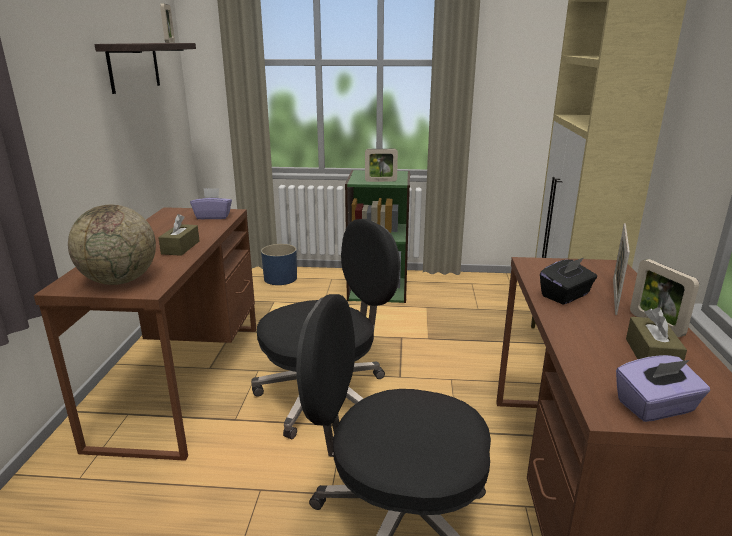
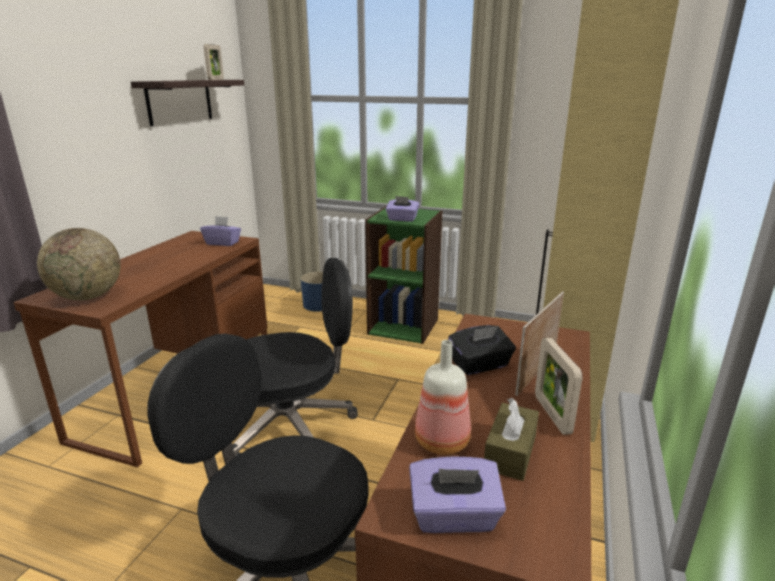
camera: 15 degrees right, 0 degrees up
(180, 247) = (166, 270): brown tissue box -> none
(380, 181) = (402, 219): picture frame -> purple tissue box
(592, 356) = (441, 440): none -> bottle

